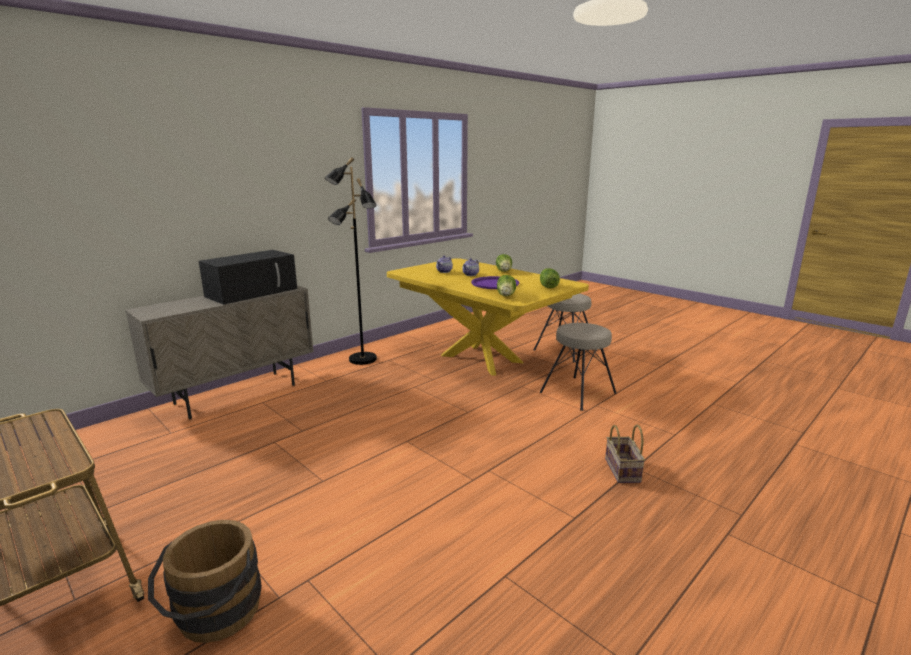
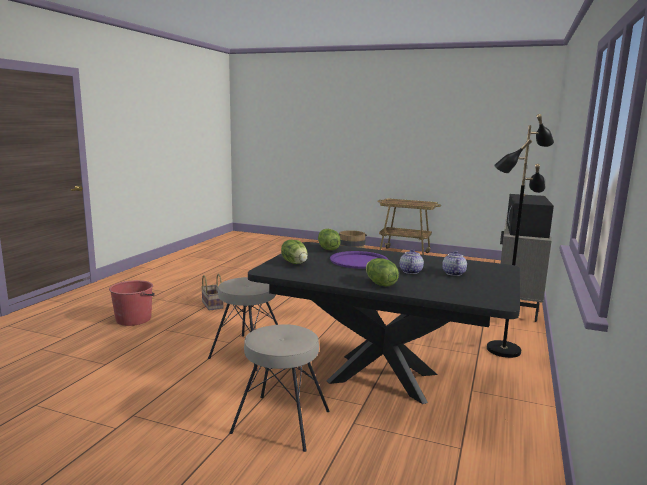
camera: 155 degrees right, 5 degrees down
(481, 359) = (382, 377): yellow dining table -> black dining table
(729, 461) = (134, 319): none -> red bucket

